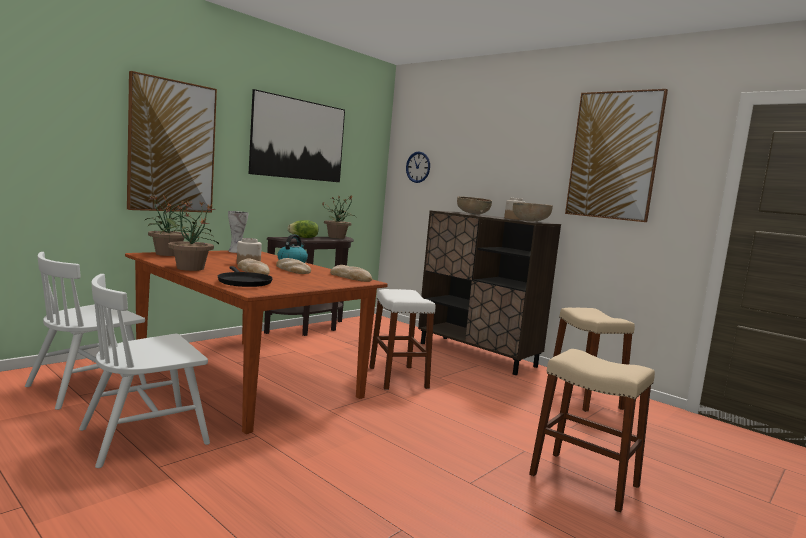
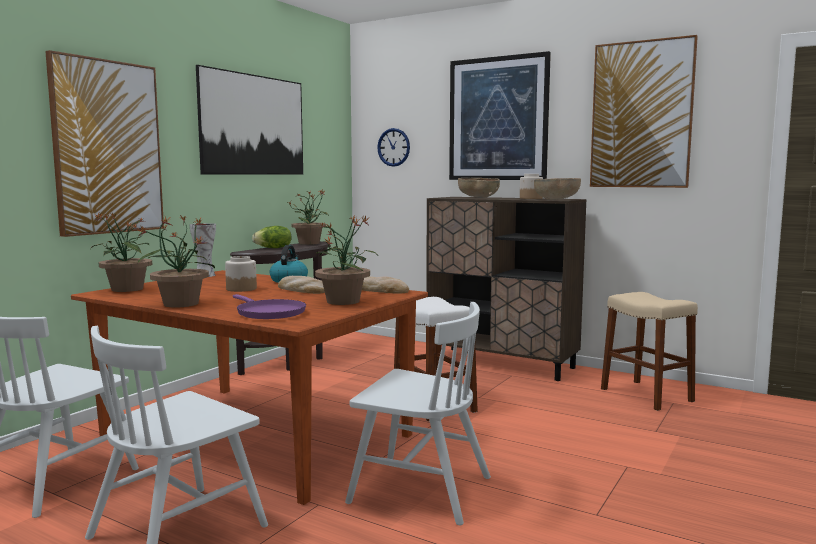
camera: 10 degrees left, 0 degrees up
(243, 282) = (268, 313): black frying pan -> purple frying pan
(253, 271) = (261, 298): bread -> none
(311, 281) = (343, 301): none -> potted plant
(341, 438) = (419, 489): none -> white chair
(498, 150) = (498, 119): none -> picture
(584, 480) = (709, 488): beige stool -> none

